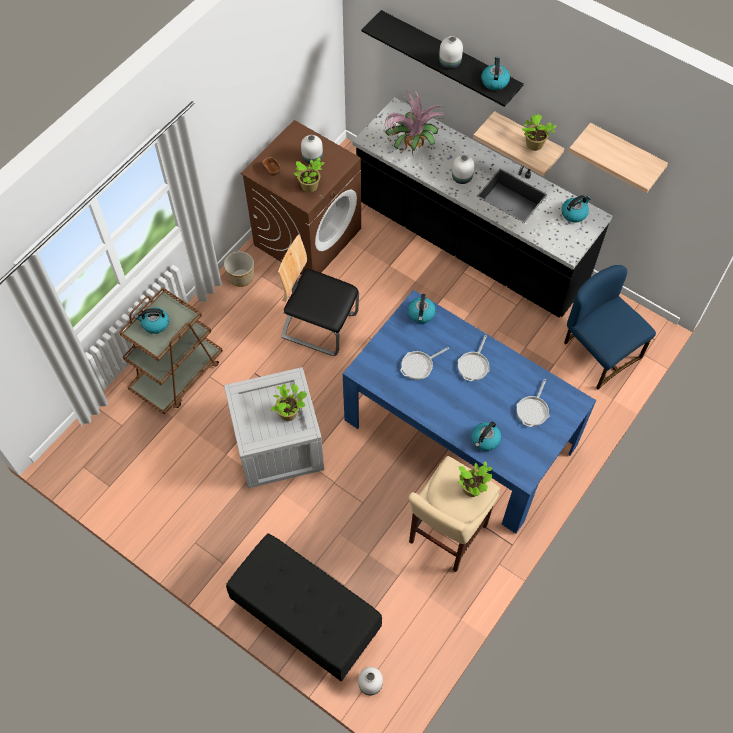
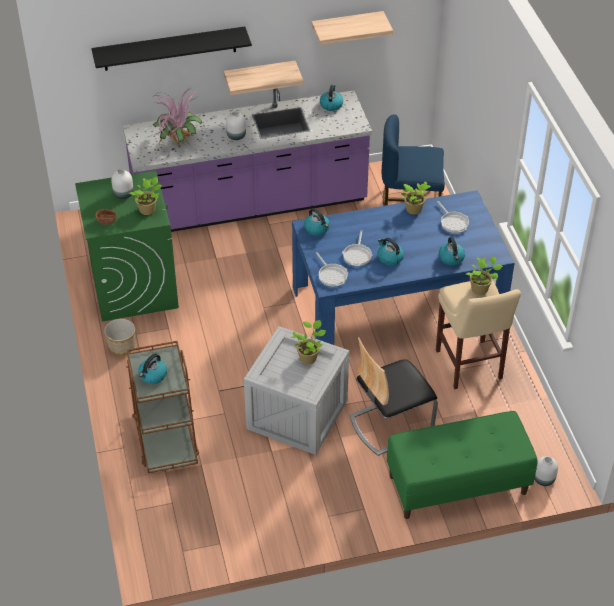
camera: 50 degrees left, 15 degrees down
(305, 617) = (457, 485): black bench -> green bench
(307, 236) = (133, 286): brown washing machine -> green washing machine
(319, 325) = (221, 328): chair -> chair (390, 423)
(450, 63) = (184, 45): white vase -> none
(469, 244) = (250, 206): black counter -> purple counter
(474, 365) = (388, 228): frying pan -> frying pan (331, 275)
(494, 81) = (226, 36): kettle -> kettle (389, 258)
(533, 145) = (275, 71): potted plant -> potted plant (414, 210)

